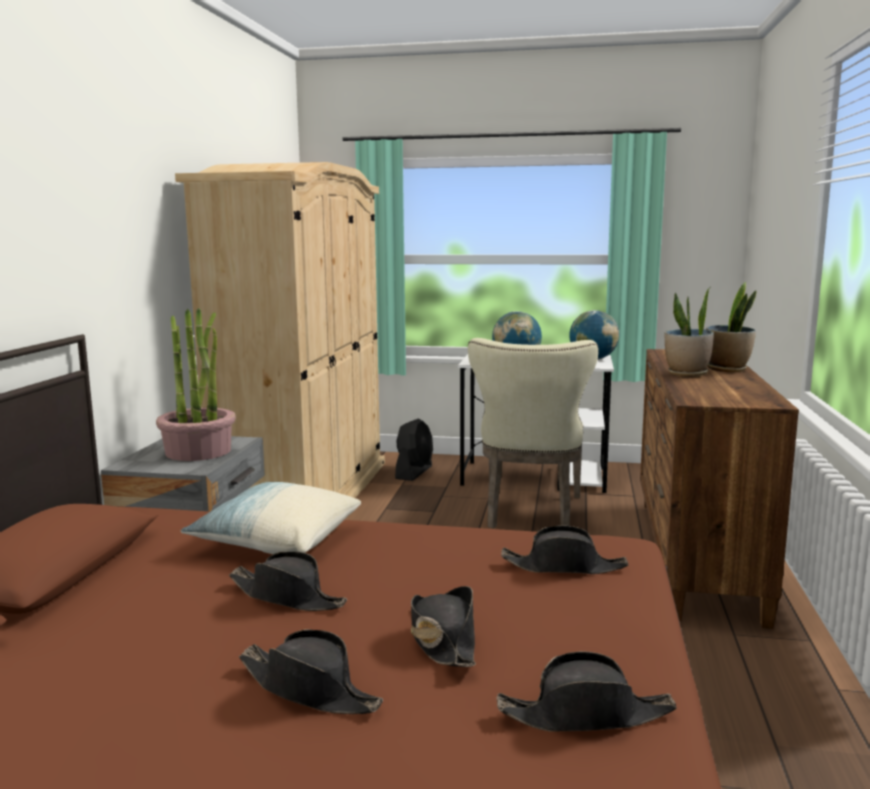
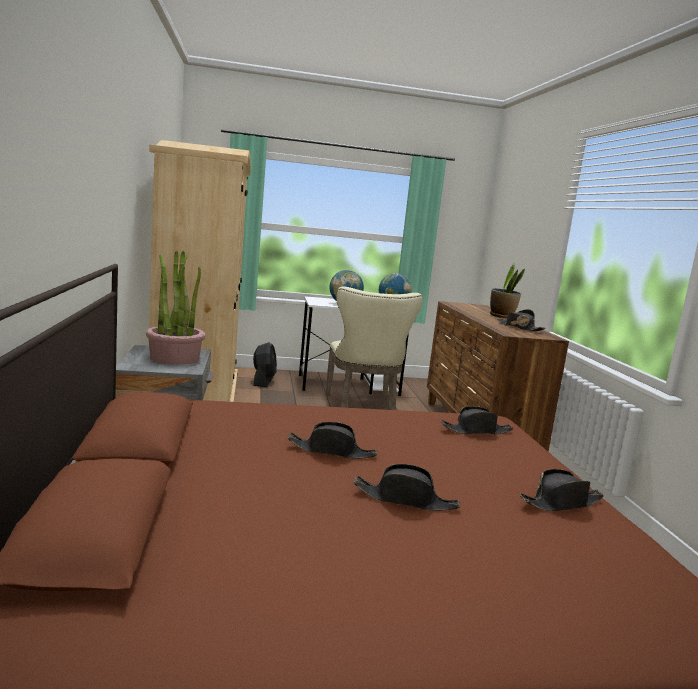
camera: 20 degrees left, 0 degrees up
(276, 541) = (285, 418): pillow -> none
(442, 639) = (450, 471): black hat -> black hat (519, 328)
(687, 374) = (483, 317): potted plant -> none

